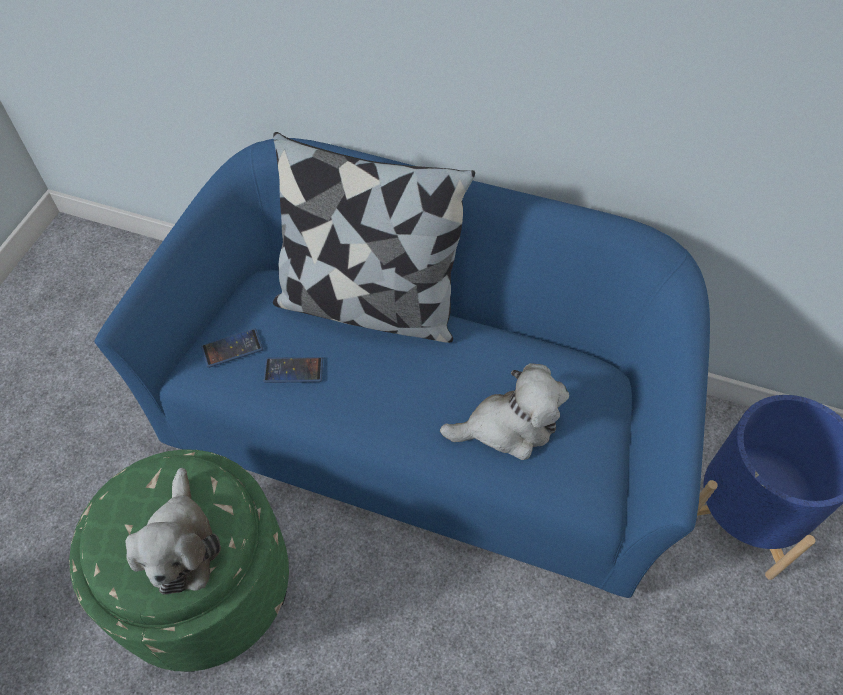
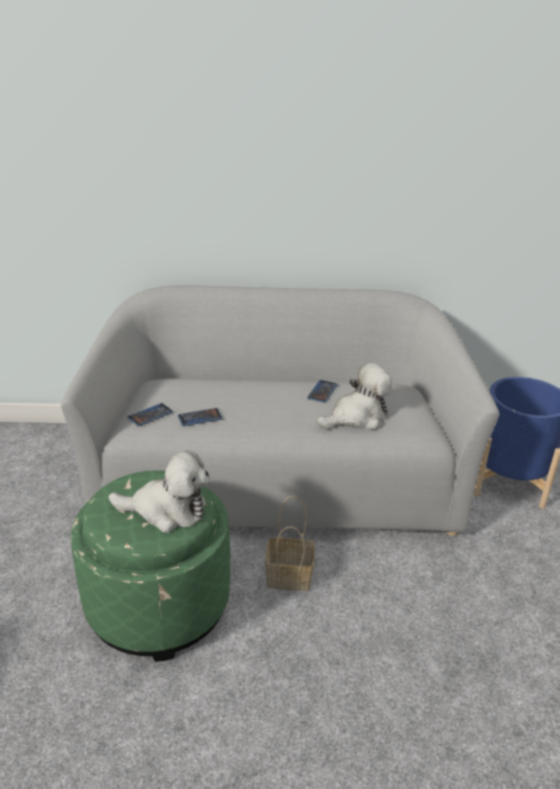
camera: 20 degrees left, 25 degrees down
(181, 545) = (167, 510): plush toy -> plush toy turned 60 degrees counterclockwise
(368, 304) = (233, 381): pillow -> none
(374, 591) = (290, 576): none -> basket
(420, 424) = (277, 481): blue sofa -> grey sofa
(482, 358) = (322, 391): none -> phone

